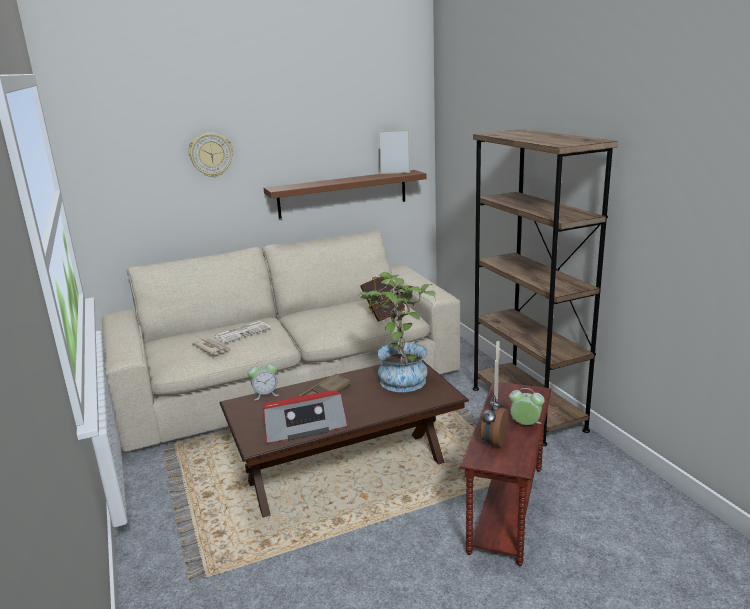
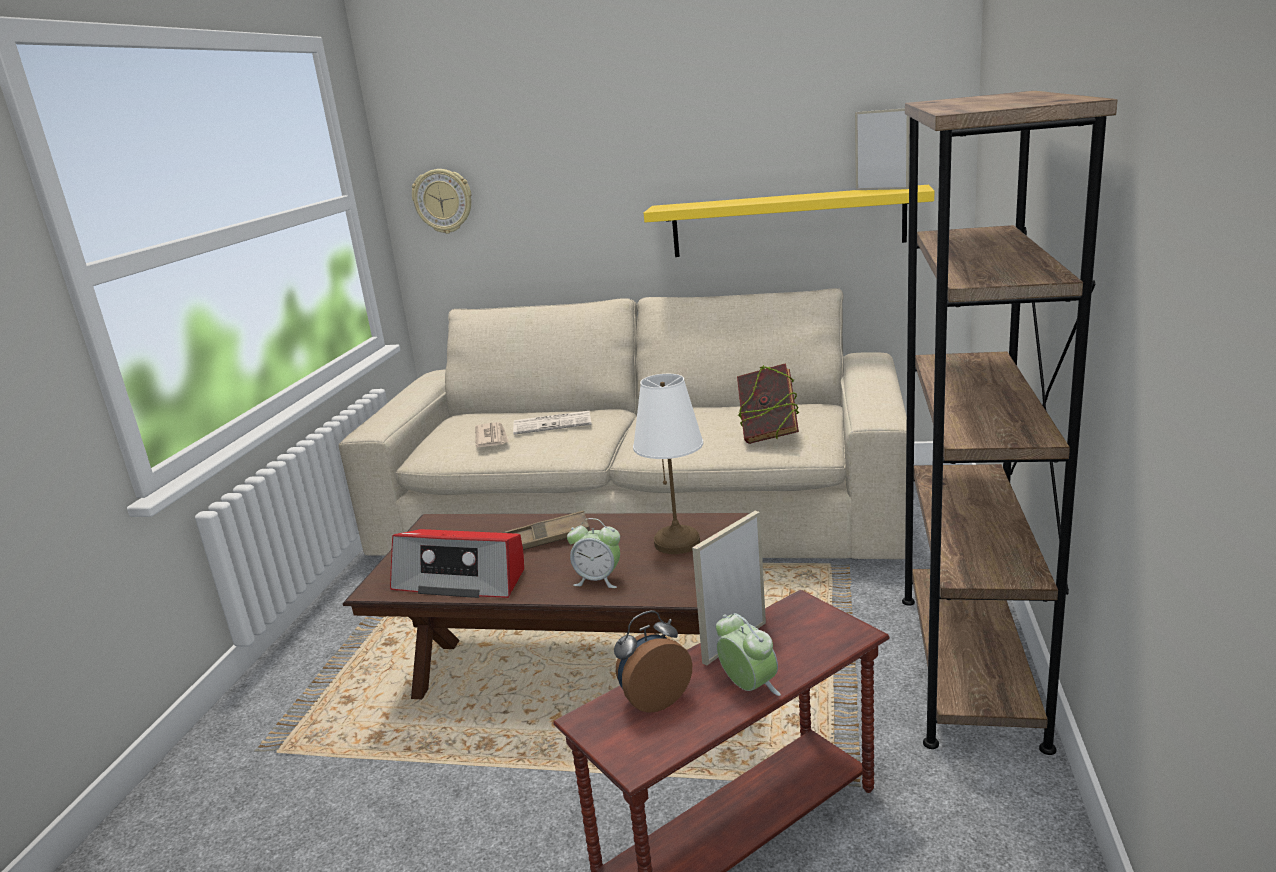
camera: 35 degrees right, 0 degrees up
(211, 155) = (573, 152): wall clock -> wall clock (443, 201)
(265, 394) = (479, 519): alarm clock -> alarm clock (598, 580)
(343, 194) = (786, 222): brown shelf -> yellow shelf
(400, 377) = (678, 542): potted plant -> white table lamp

